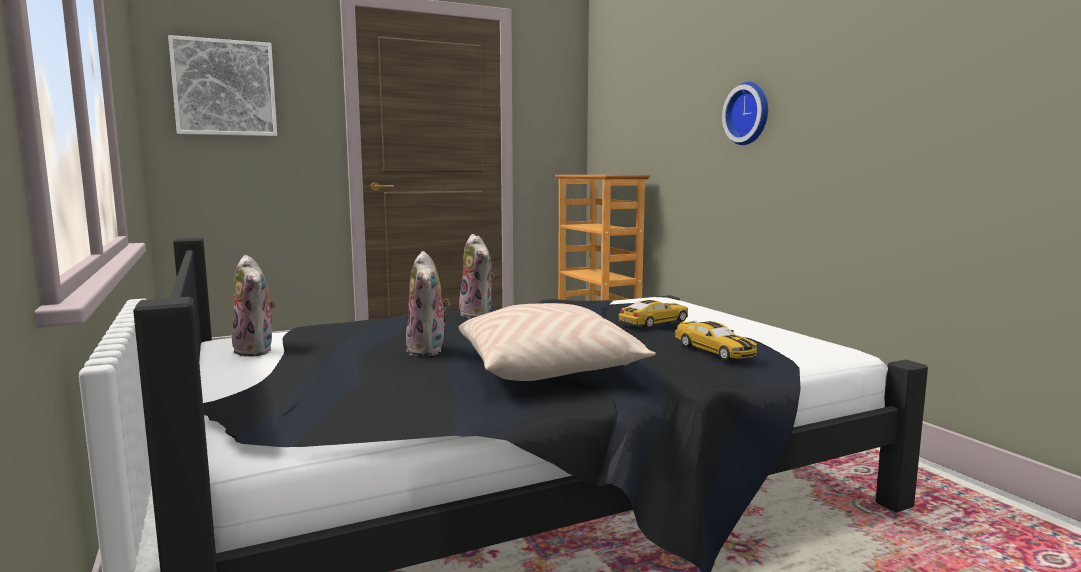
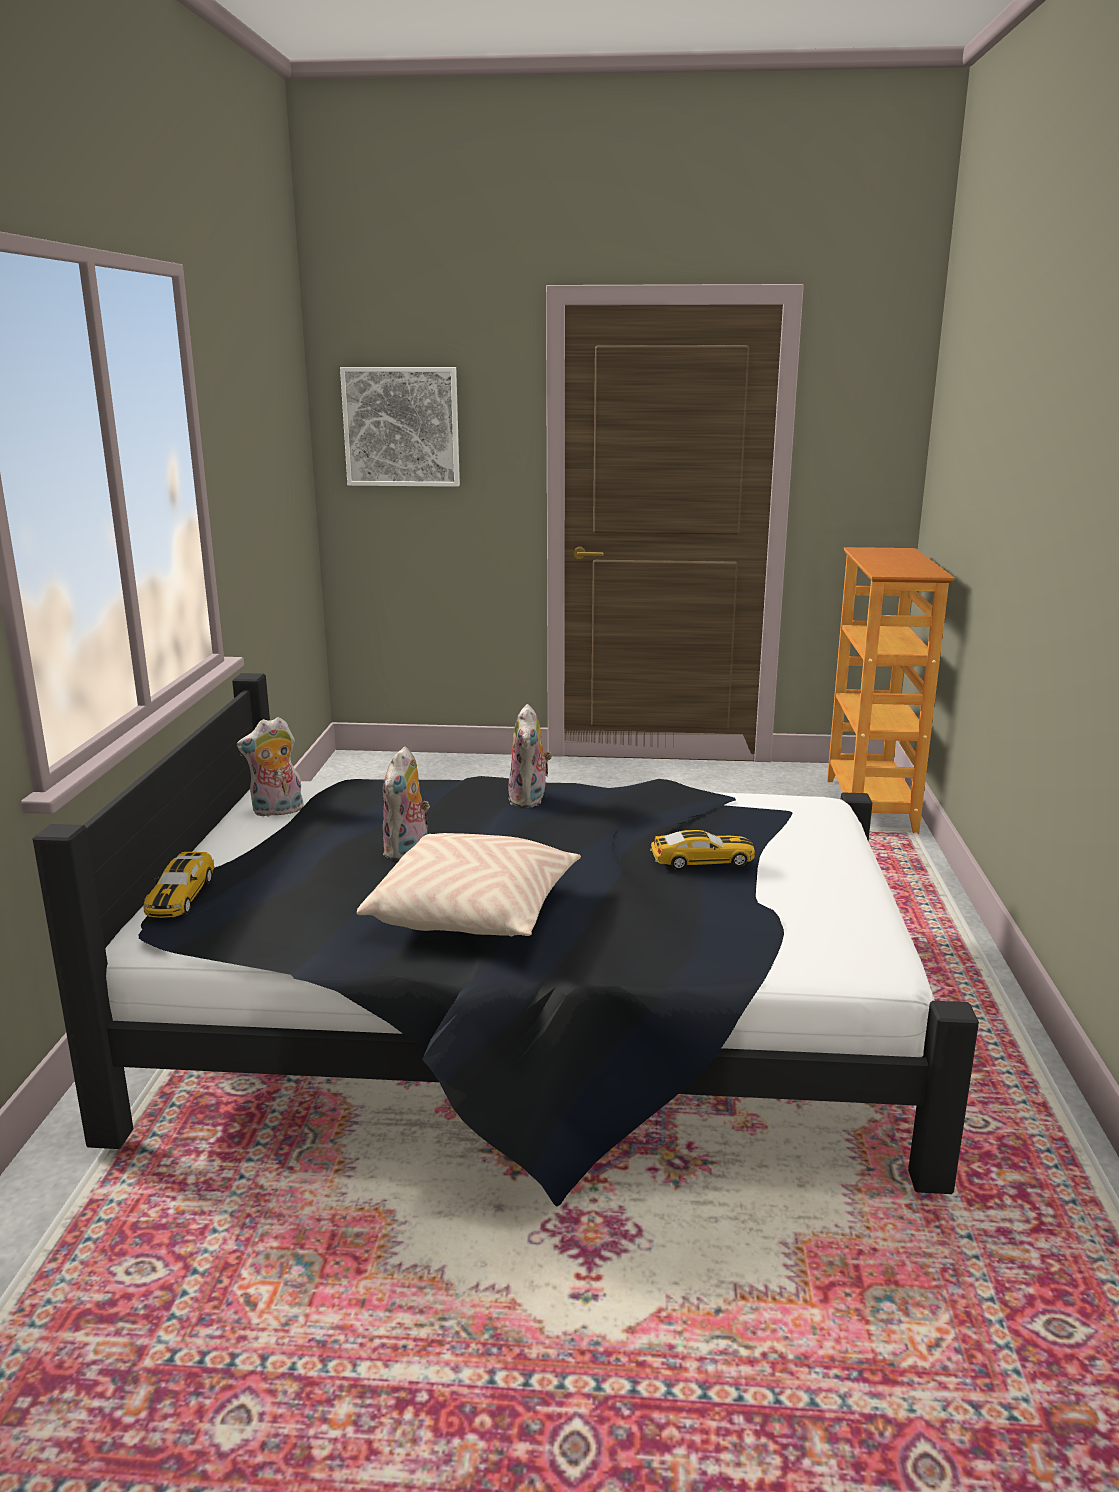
camera: 30 degrees right, 10 degrees up
(257, 351) = (277, 811): plush toy -> plush toy turned 75 degrees clockwise
(715, 350) = (691, 929): toy car -> toy car (180, 896)
(749, 114) = (1046, 528): wall clock -> none

